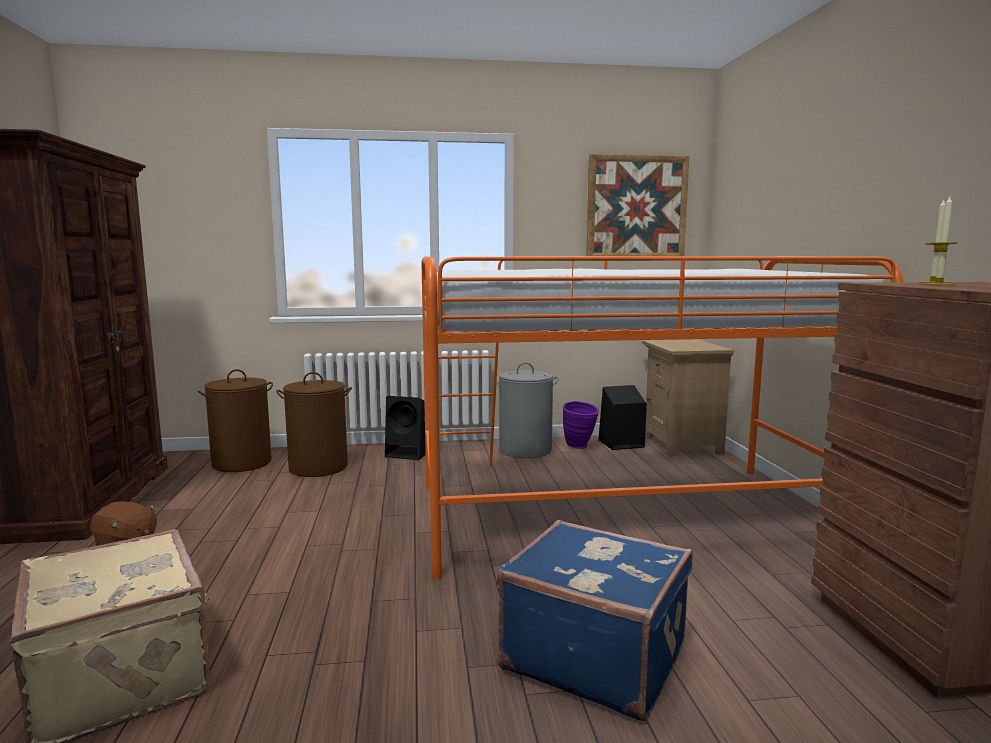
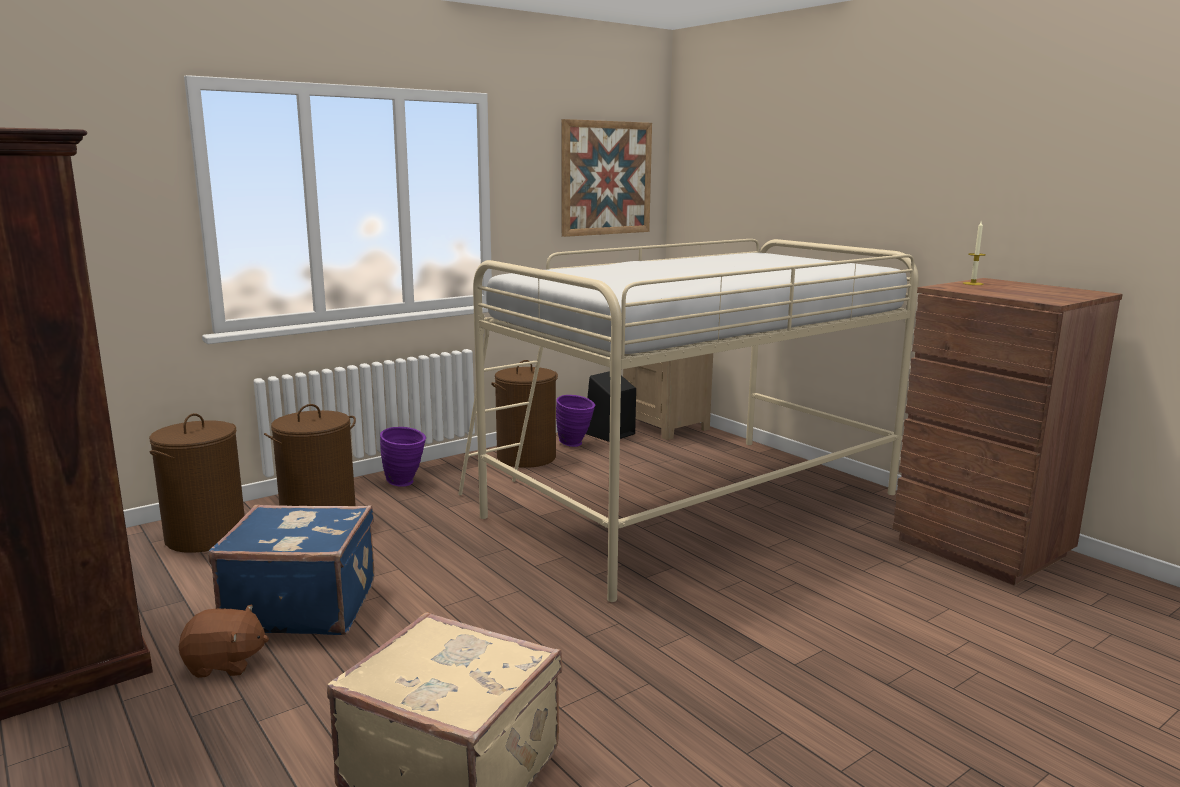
camera: 30 degrees left, 5 degrees up
(410, 453) = (405, 483): black speaker -> purple vase
(525, 450) = (527, 457): grey laundry basket -> brown laundry basket
(594, 656) = (807, 623): blue suitcase -> blue suitcase (302, 606)
(616, 513) = (688, 505): orange bed -> beige bed
(938, 284) = (989, 288): candle -> none

